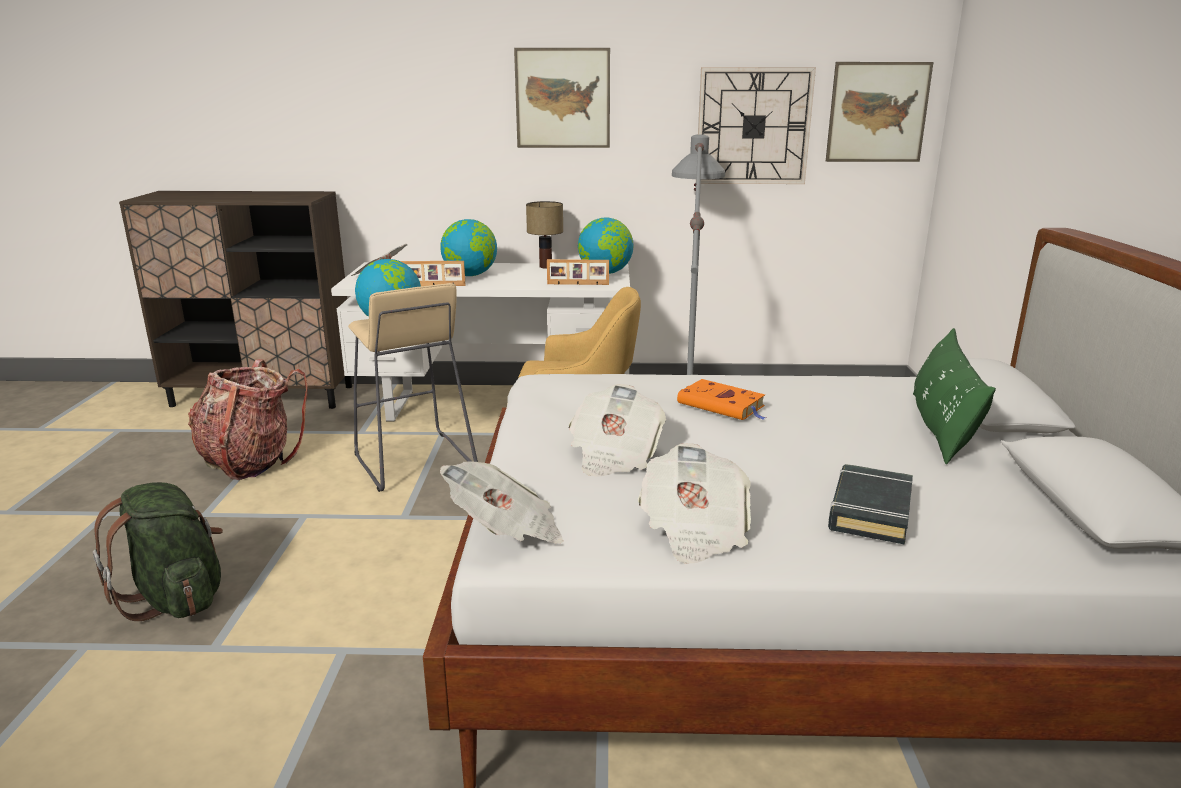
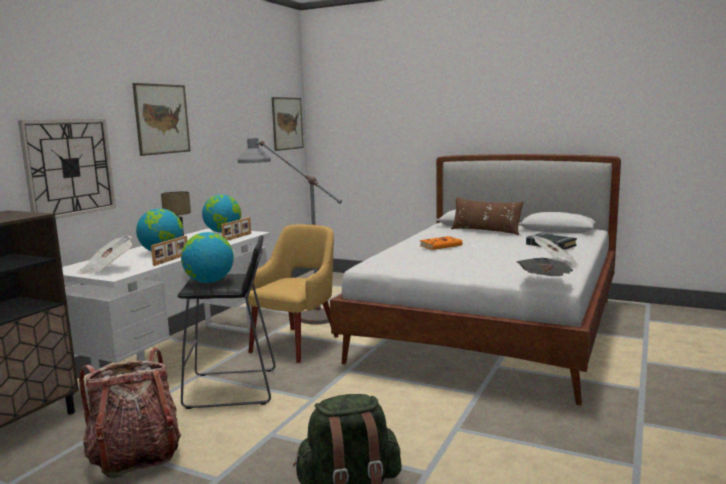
camera: 65 degrees left, 10 degrees down
(413, 461) = (232, 389): beige stool -> black stool
(614, 455) = (478, 264): newspaper -> none
(753, 126) = (247, 133): wall clock -> wall clock (69, 167)
(941, 427) = (485, 231): green pillow -> brown pillow

